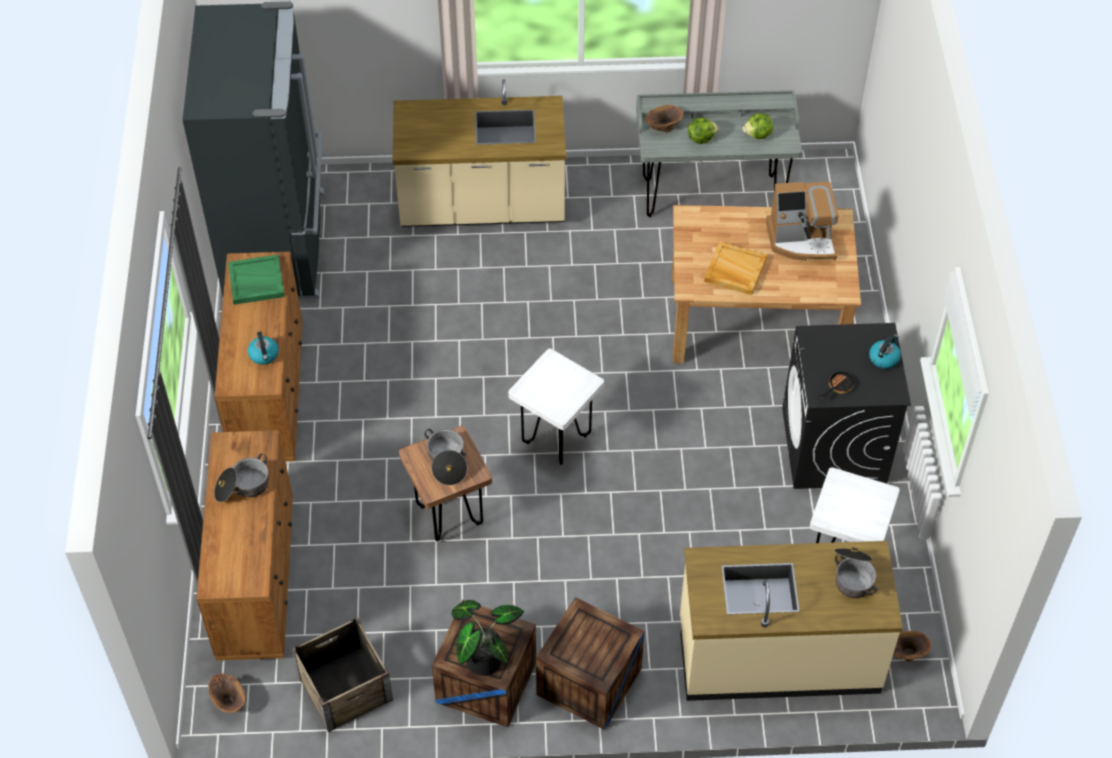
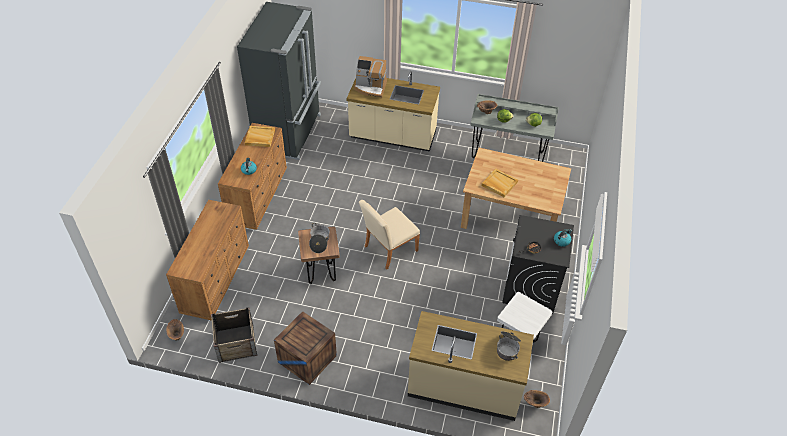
camera: 15 degrees right, 5 degrees down
(243, 487) = (211, 227): cooking pot -> none
(256, 282) = (259, 137): green tray -> beige tray
(483, 656) = (302, 341): potted plant -> none
(556, 439) = (388, 250): white stool -> beige chair
(589, 681) = (360, 372): crate -> none
(801, 240) = (539, 177): coffee machine -> coffee machine (370, 87)

